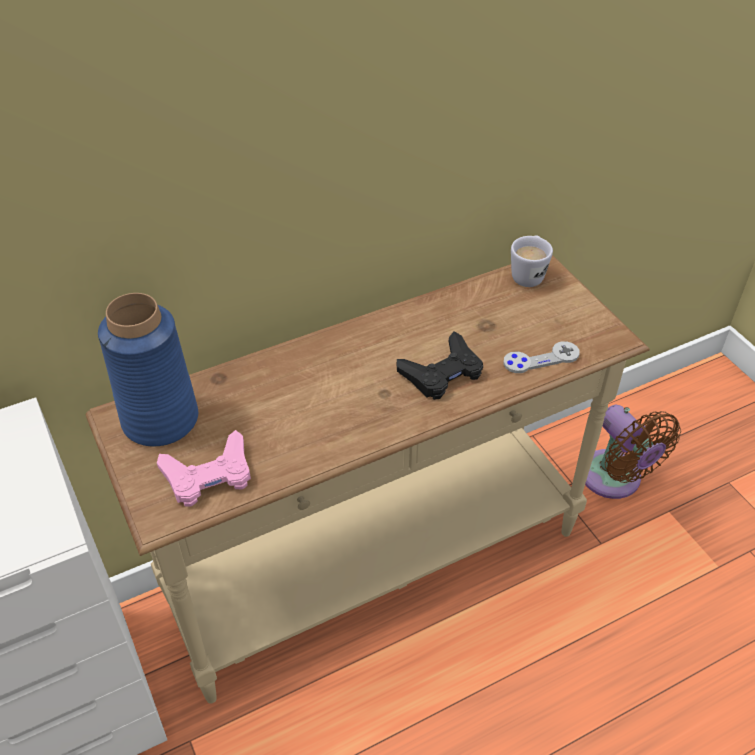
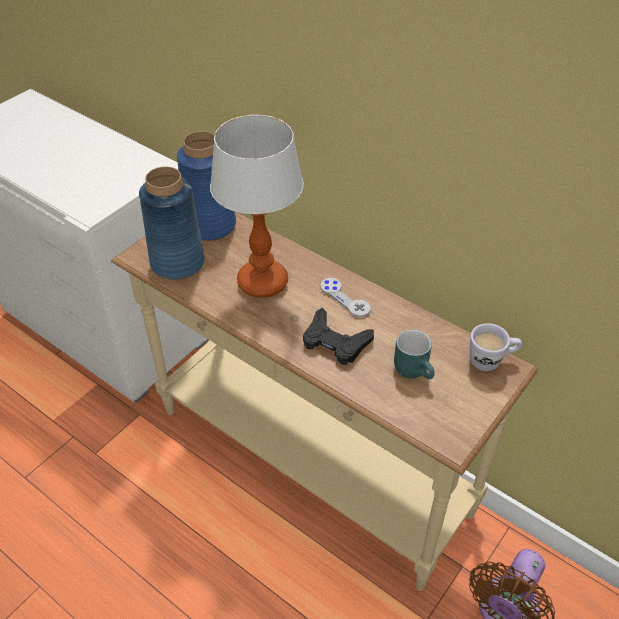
camera: 65 degrees right, 0 degrees up
(209, 475) = (177, 262): pink game controller -> blue vase
(306, 402) = (262, 282): none -> table lamp
(513, 328) = (415, 370): none -> turquoise mug
(541, 359) = (390, 397): grey game controller -> grey game controller (345, 298)

